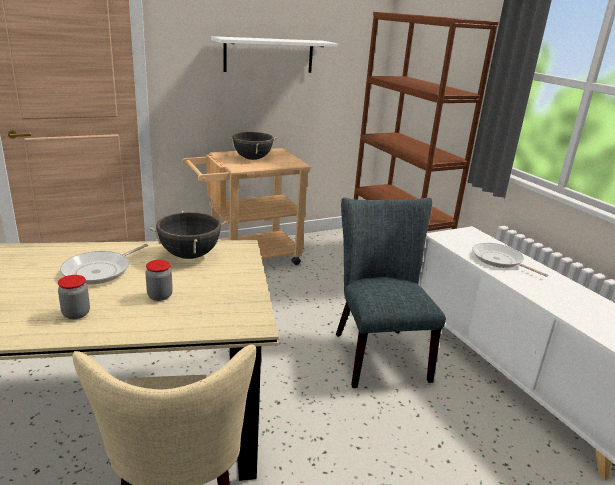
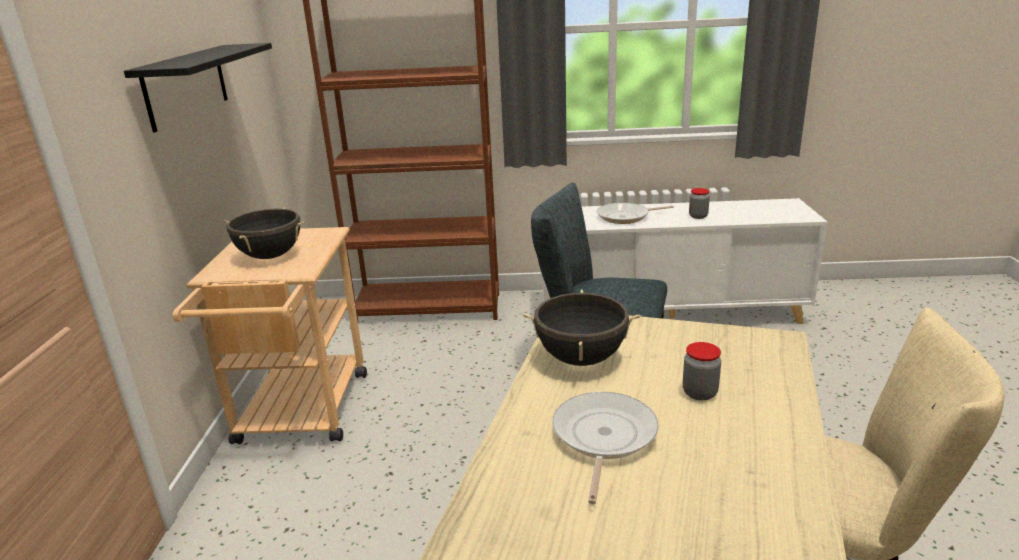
camera: 60 degrees left, 0 degrees up
(76, 314) = (740, 465): jar -> jar (698, 216)
(100, 271) = (603, 437): frying pan -> frying pan turned 135 degrees counterclockwise
(269, 55) = (186, 85): white shelf -> black shelf

